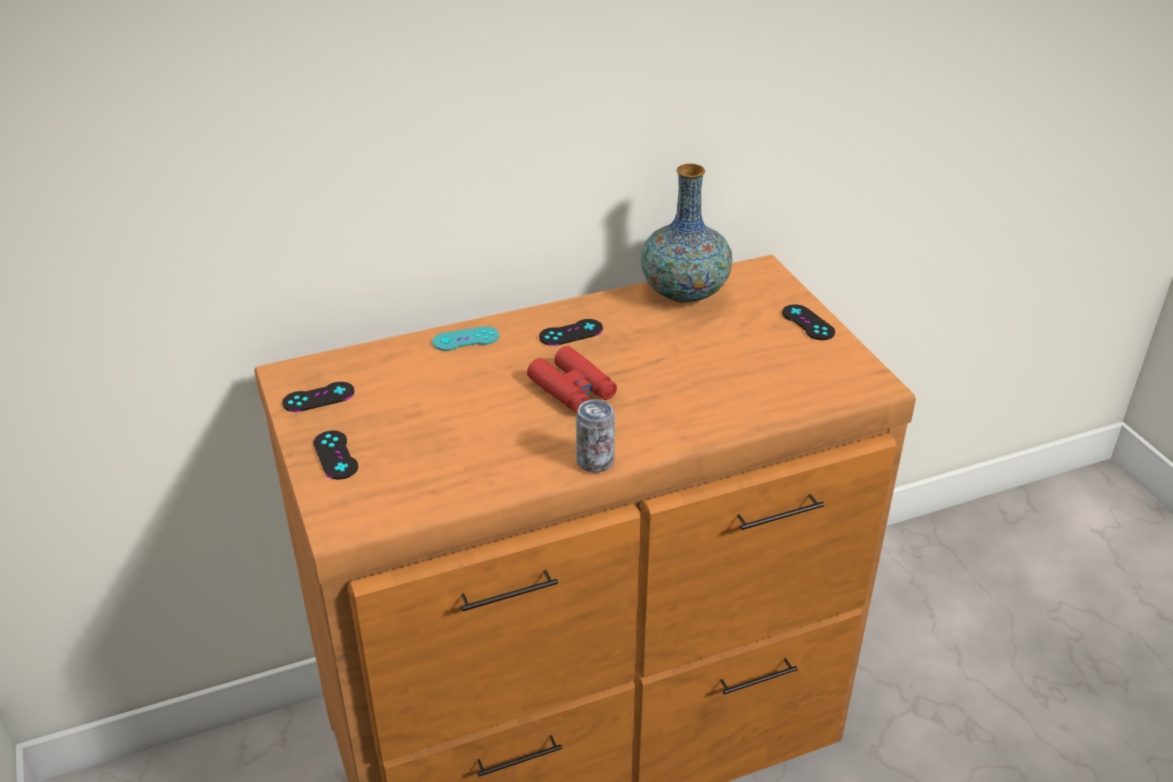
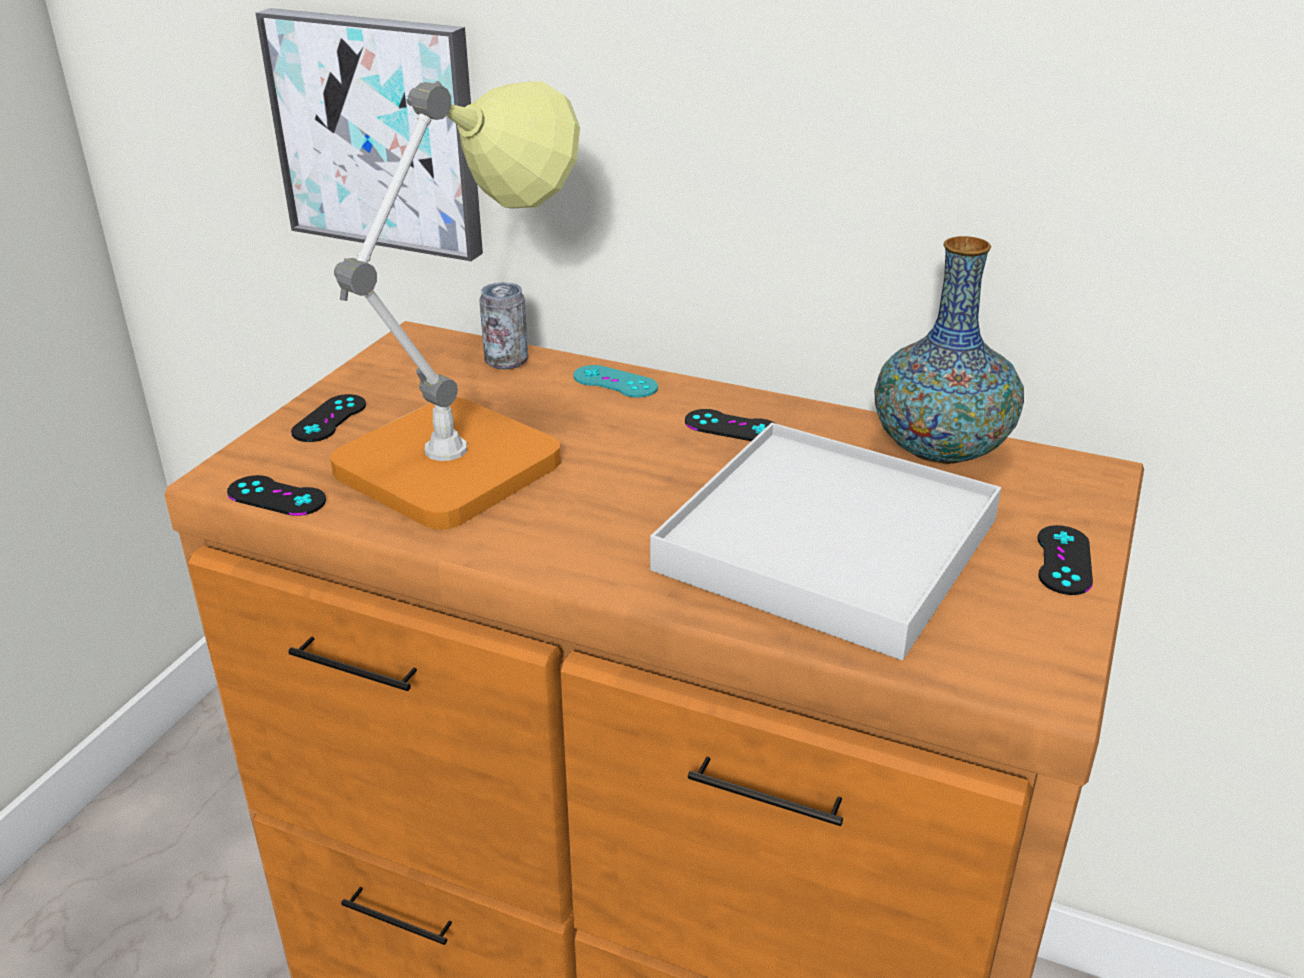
camera: 45 degrees right, 5 degrees down
(205, 229) = (378, 133): none -> picture
(318, 397) = (404, 367): black game controller -> black game controller (276, 496)
(460, 427) = (468, 454): none -> table lamp
(572, 389) = (637, 479): red binoculars -> none
(595, 462) = (533, 559): can -> can (506, 361)
(711, 372) = (828, 545): none -> white tray

